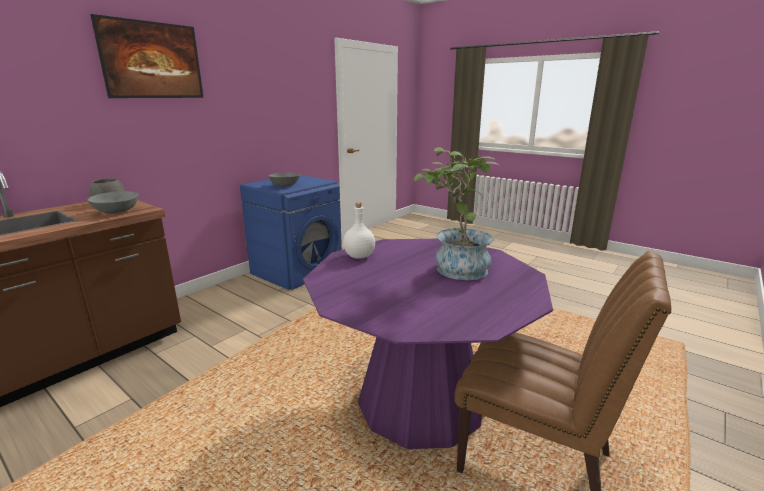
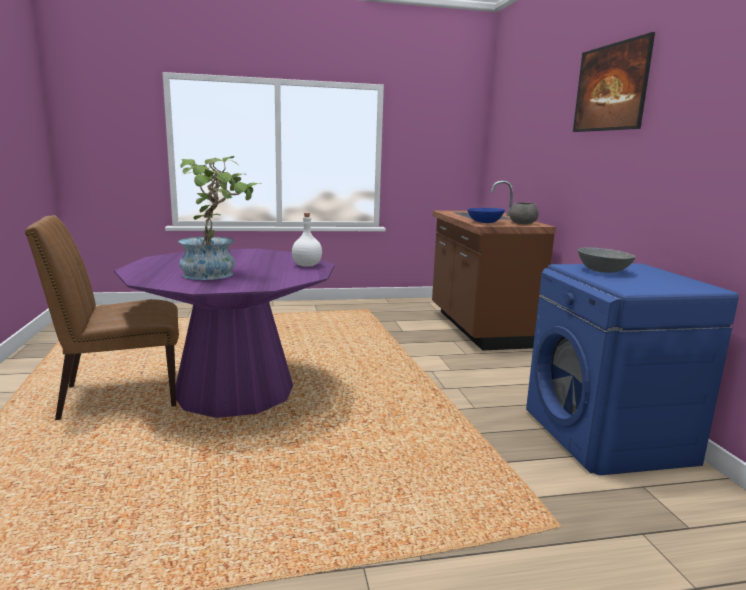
camera: 130 degrees right, 5 degrees down
(116, 212) = (485, 222): grey bowl -> blue bowl

